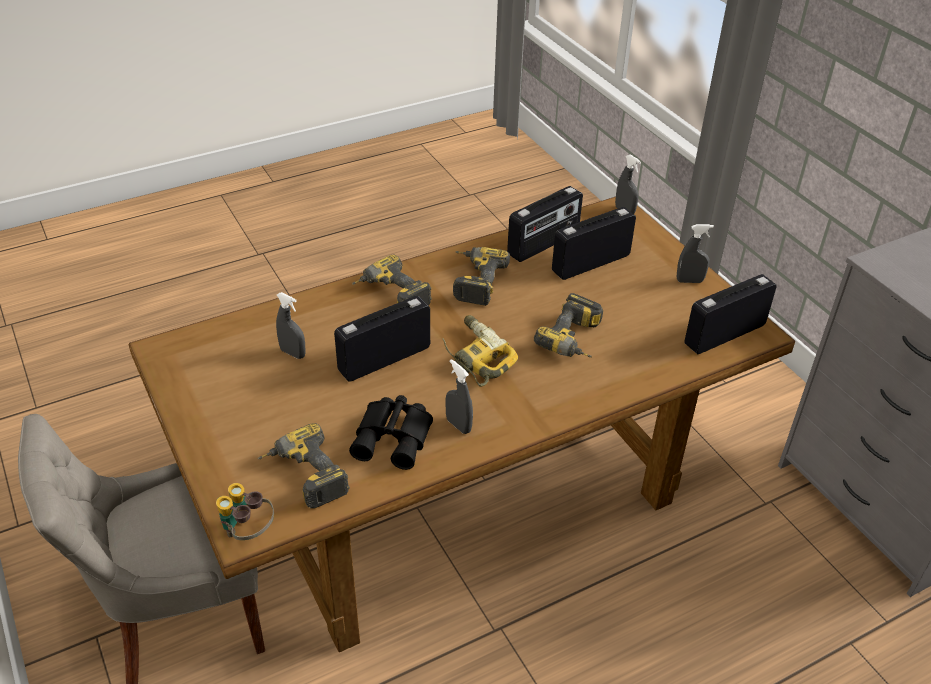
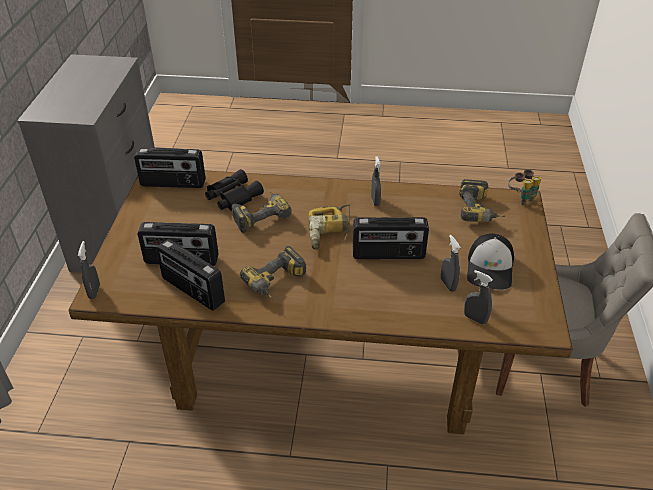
camera: 145 degrees left, 0 degrees up
(251, 394) = (490, 268): none -> cap
(390, 296) = (348, 299): power drill -> none
(395, 437) = (416, 209): black binoculars -> black binoculars (232, 196)
(544, 244) = (192, 291): radio -> radio turned 135 degrees counterclockwise
(689, 281) = (140, 220): grey spray bottle -> grey spray bottle (475, 319)

